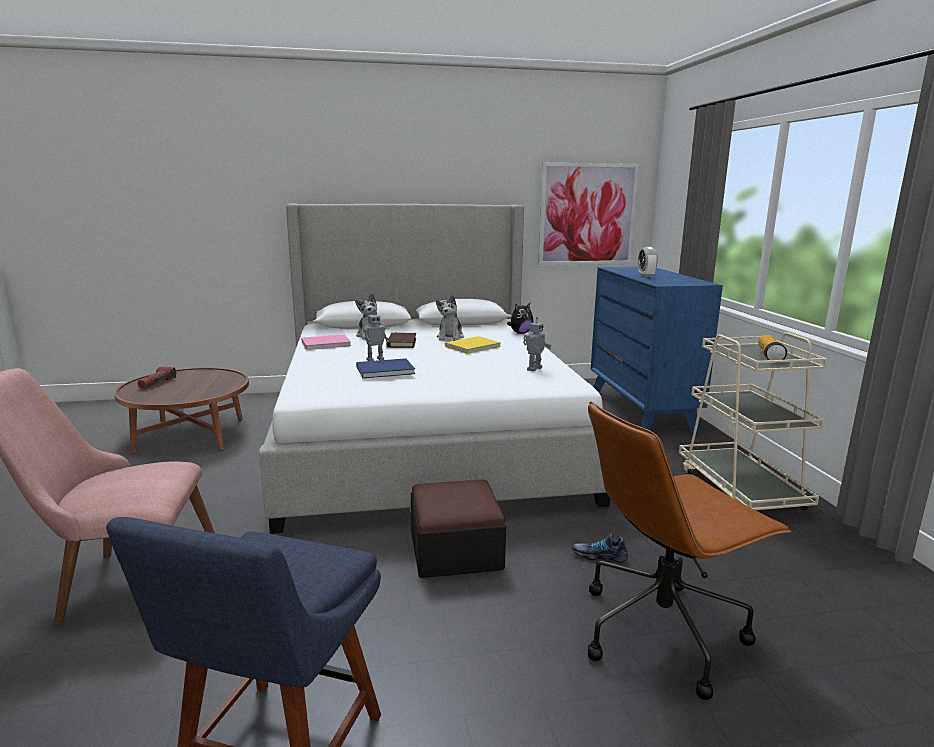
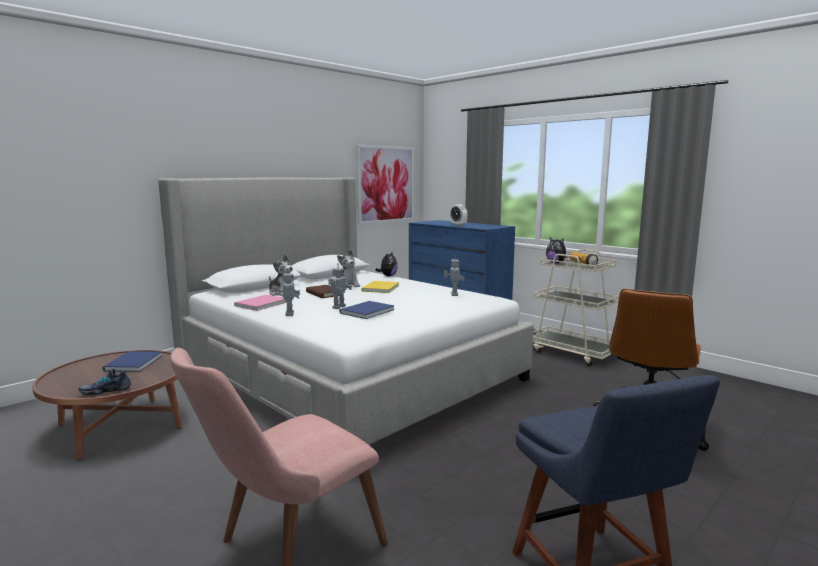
camera: 35 degrees left, 5 degrees down
(157, 383) = (76, 377): flashlight -> none
(207, 380) = (132, 363): none -> blue book
(321, 358) = (288, 314): none -> toy robot
(455, 550) = (488, 431): ottoman -> none
(599, 555) = (564, 406): shoe -> shoe (105, 390)
(729, 348) = (556, 263): none -> plush toy

